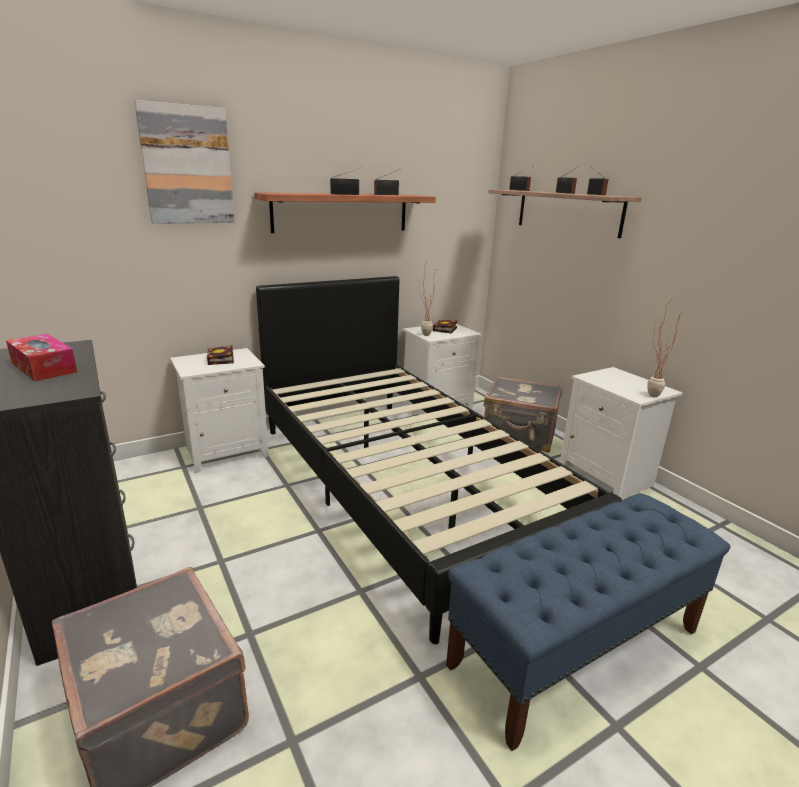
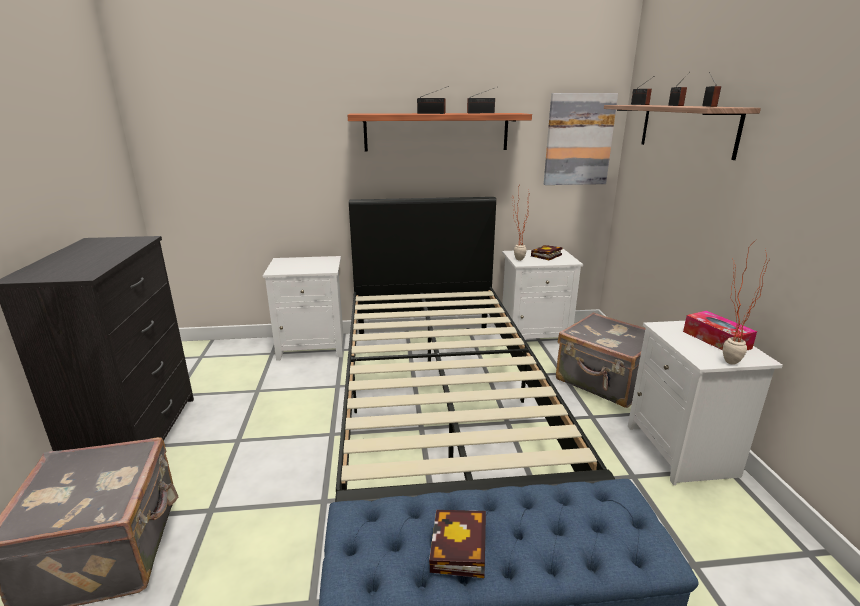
camera: 25 degrees right, 0 degrees up
(44, 367) = (96, 254): tissue box -> tissue box (716, 340)
(187, 165) = (290, 91): picture -> picture (578, 140)
(221, 359) = (308, 264): book -> book (460, 551)

